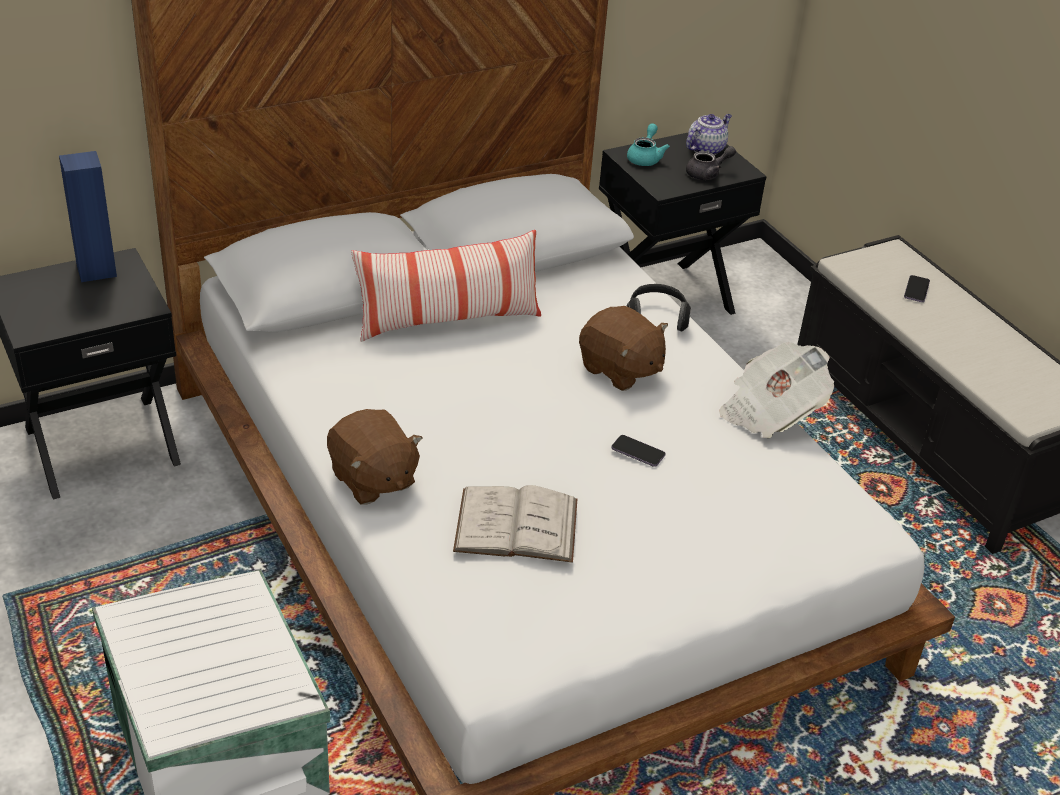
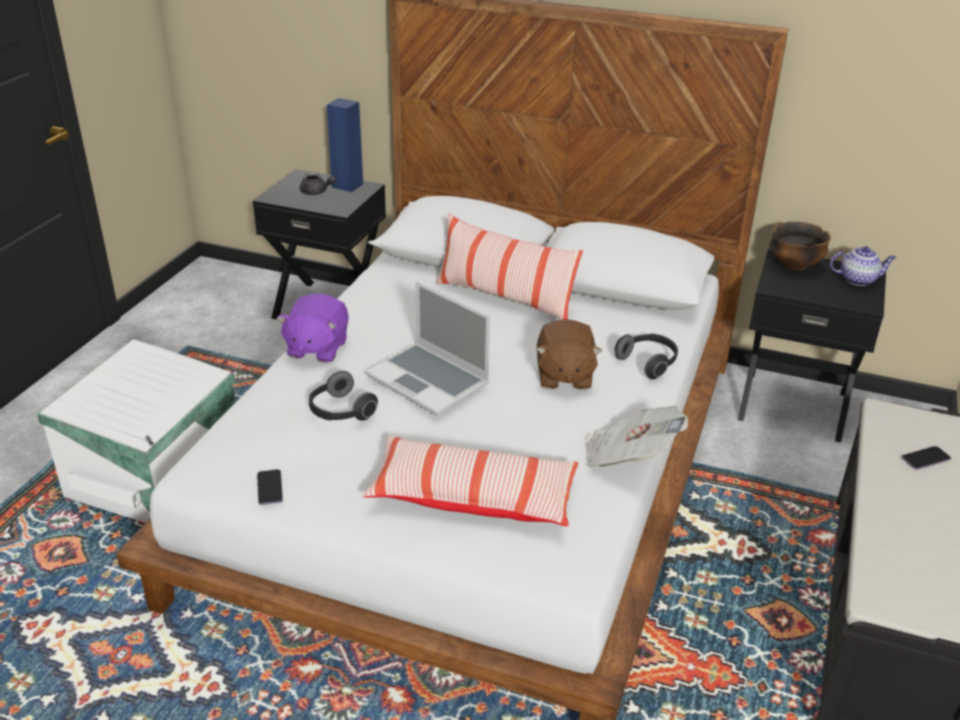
camera: 50 degrees right, 5 degrees down
(372, 479) = (316, 348): brown plush toy -> purple plush toy
(516, 525) = (340, 412): white book -> headphones
(532, 443) = (430, 380): none -> laptop
(638, 452) = (491, 424): phone -> phone (270, 488)
(645, 157) = (794, 265): turquoise teapot -> bowl
(707, 174) = (830, 293): grey teapot -> grey teapot (316, 192)
(727, 523) = (472, 497): none -> pillow

